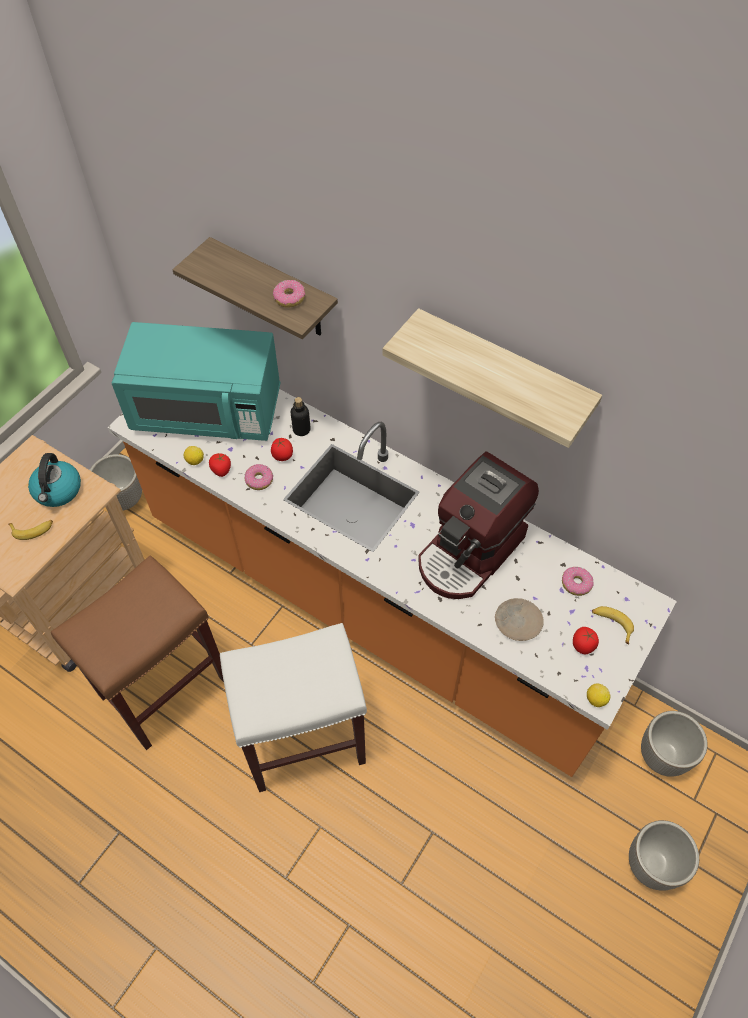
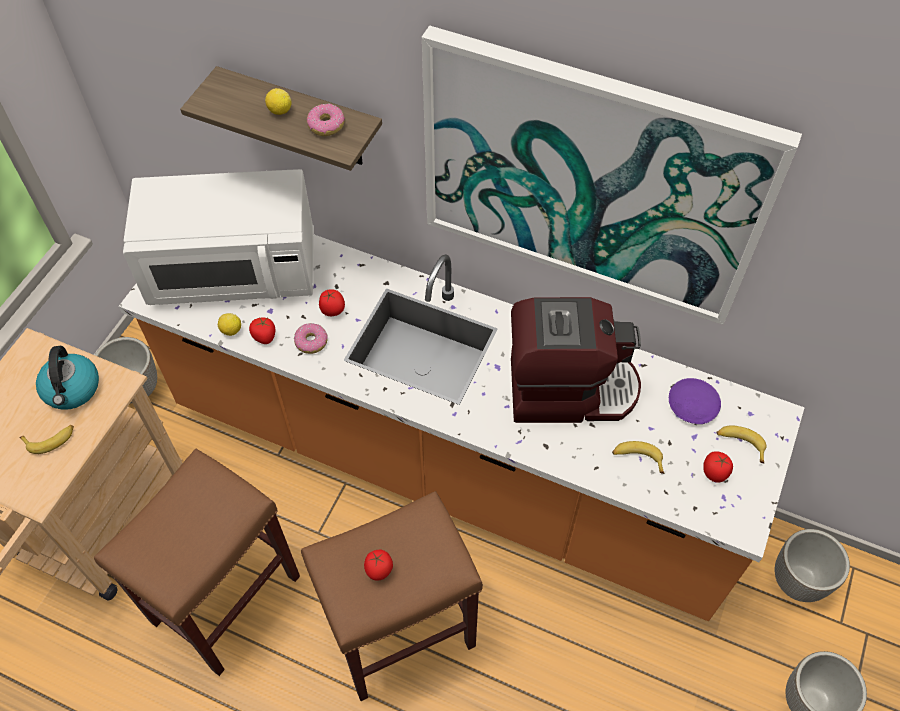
camera: 10 degrees left, 0 degrees up
(207, 410) = (234, 270): turquoise microwave -> white microwave
(280, 681) = (379, 570): none -> tomato
(301, 429) = (348, 277): bottle -> none
(305, 737) = (401, 629): white stool -> brown stool
(470, 552) = (569, 388): coffee machine -> coffee machine turned 120 degrees counterclockwise
(502, 373) = (589, 179): shelf -> picture
(517, 622) = (637, 458): beige plate -> banana
(576, 584) = (692, 405): donut -> purple plate
(595, 699) = (741, 530): lemon -> lemon (280, 111)

